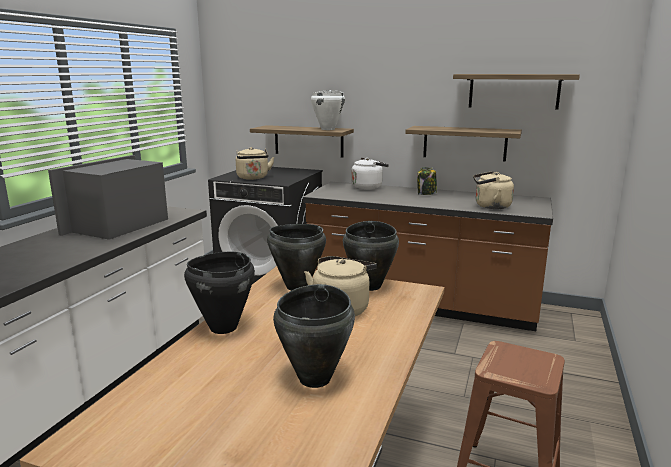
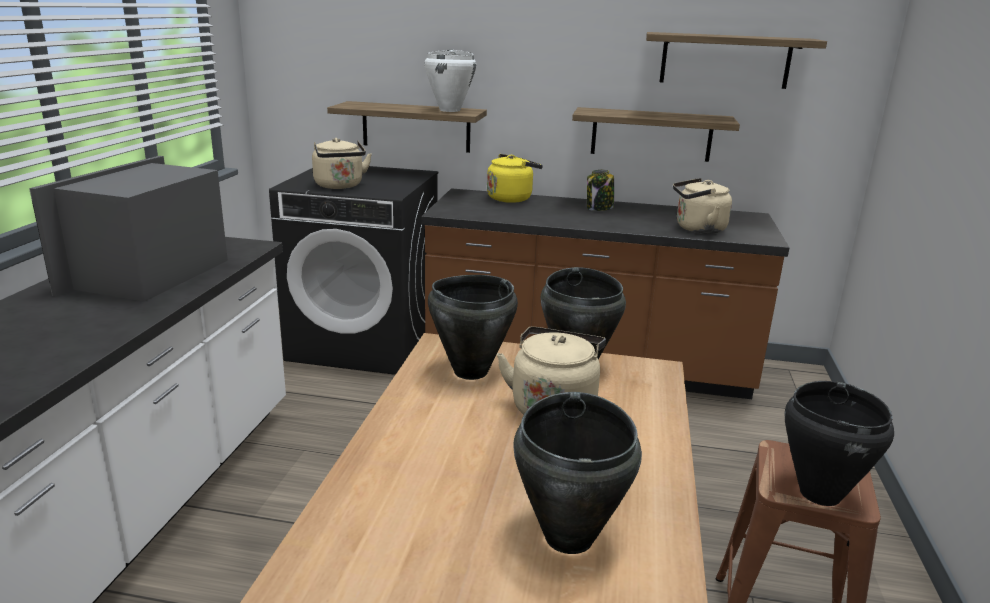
camera: 10 degrees left, 5 degrees up
(222, 327) = (386, 453): black cooking pot -> black cooking pot (819, 494)
(368, 187) = (511, 198): white kettle -> yellow kettle

